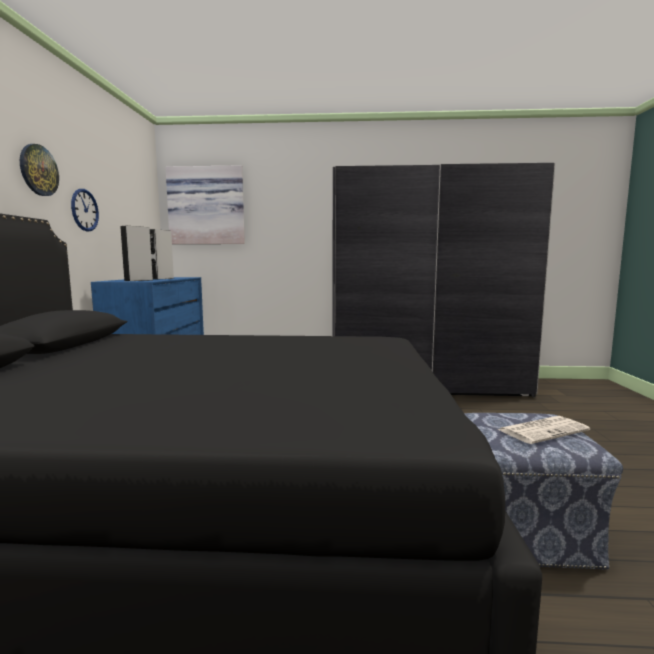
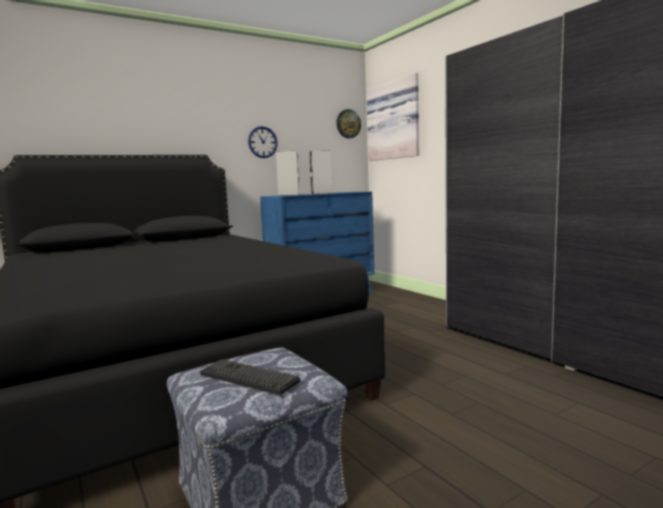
camera: 55 degrees right, 0 degrees up
(38, 170) = (217, 120): wall clock -> wall clock (348, 124)
(543, 430) = (248, 377): newspaper -> keyboard

